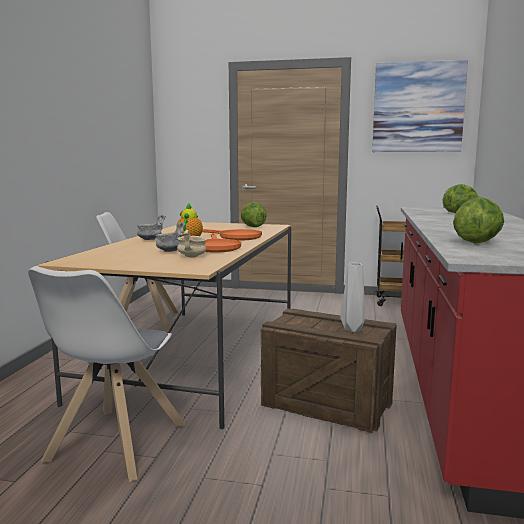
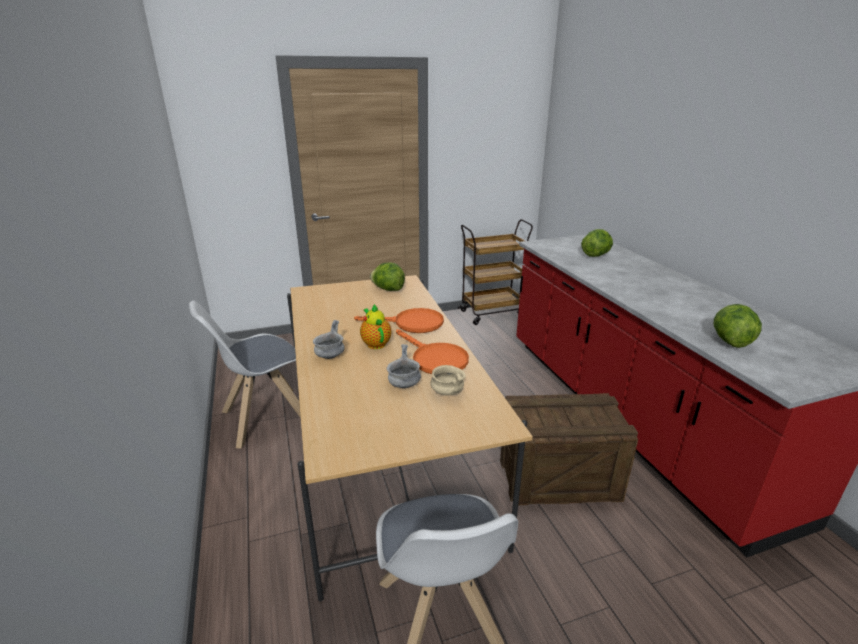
camera: 30 degrees left, 15 degrees up
(353, 330) = (592, 416): grey vase -> none
(418, 107) = (495, 118): picture -> none

